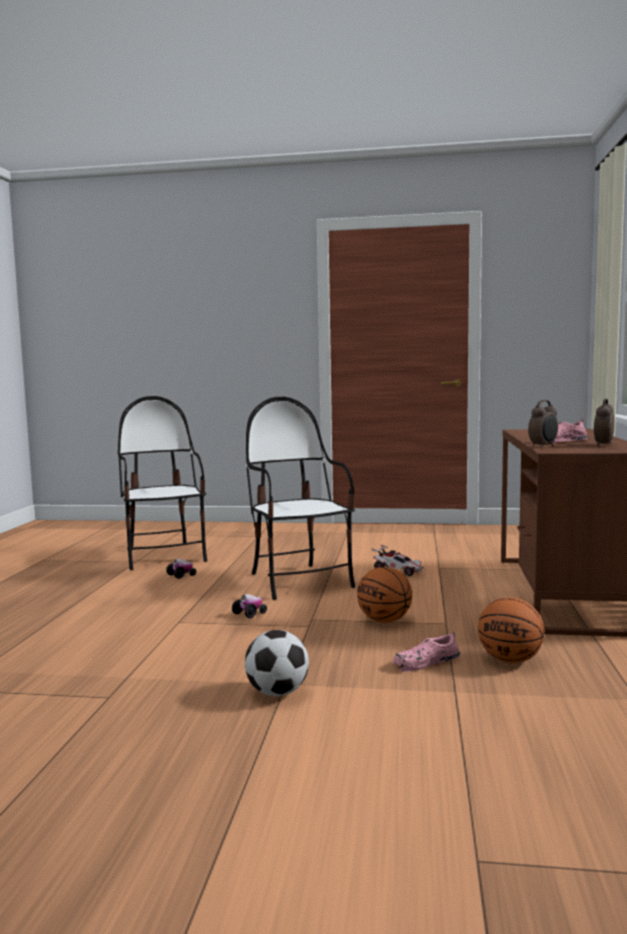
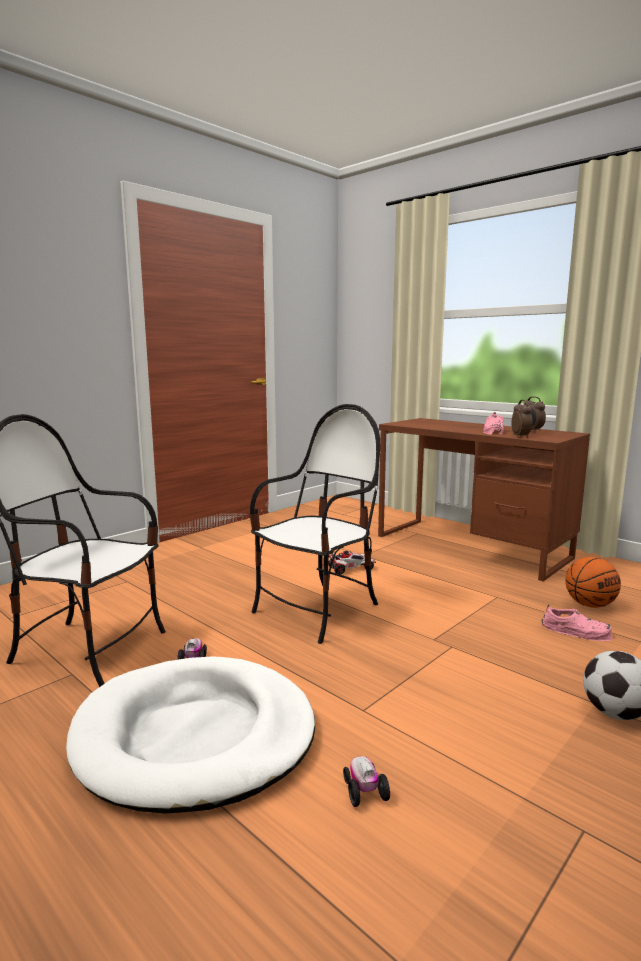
camera: 55 degrees left, 5 degrees up
(107, 597) = (195, 736): none -> white dog bed
(250, 614) = (386, 662): toy car -> toy car (364, 791)
(299, 581) = (318, 611): chair -> chair turned 120 degrees clockwise
(384, 621) = (469, 614): basketball -> none
(425, 662) = (576, 631): pink shoe -> pink shoe turned 75 degrees counterclockwise

